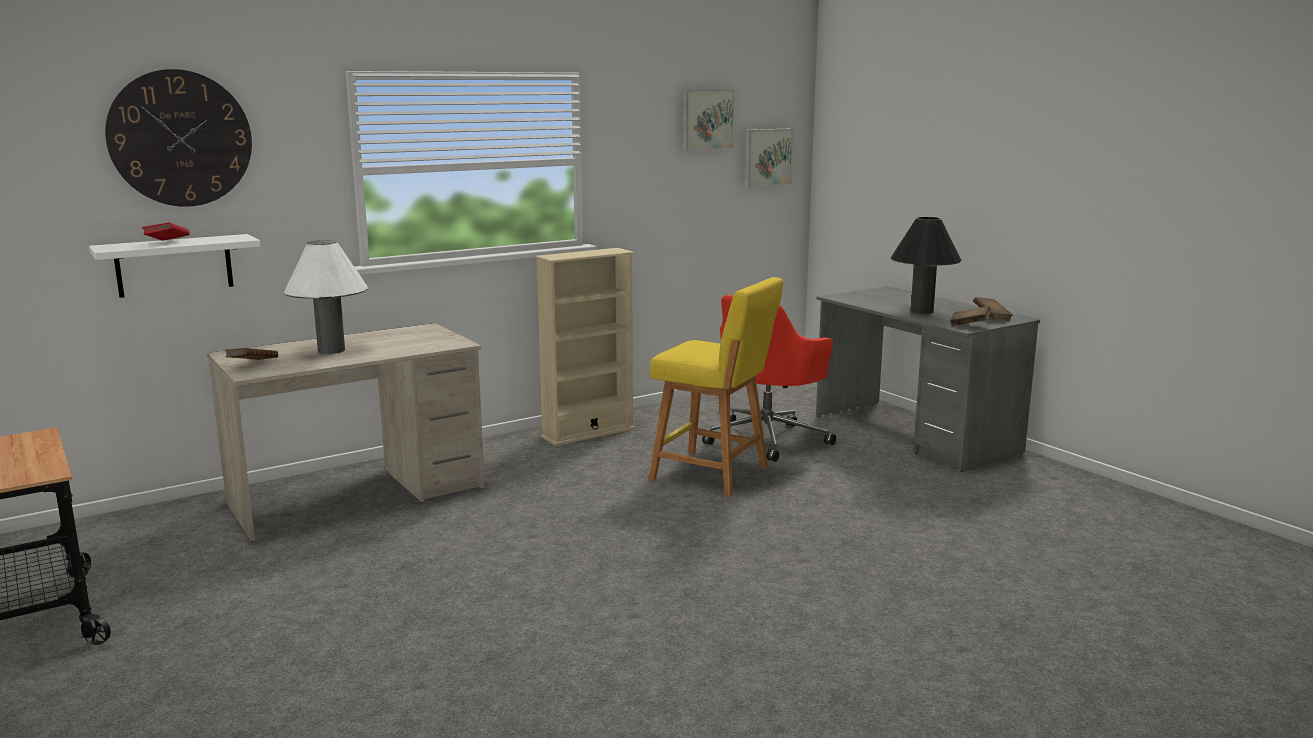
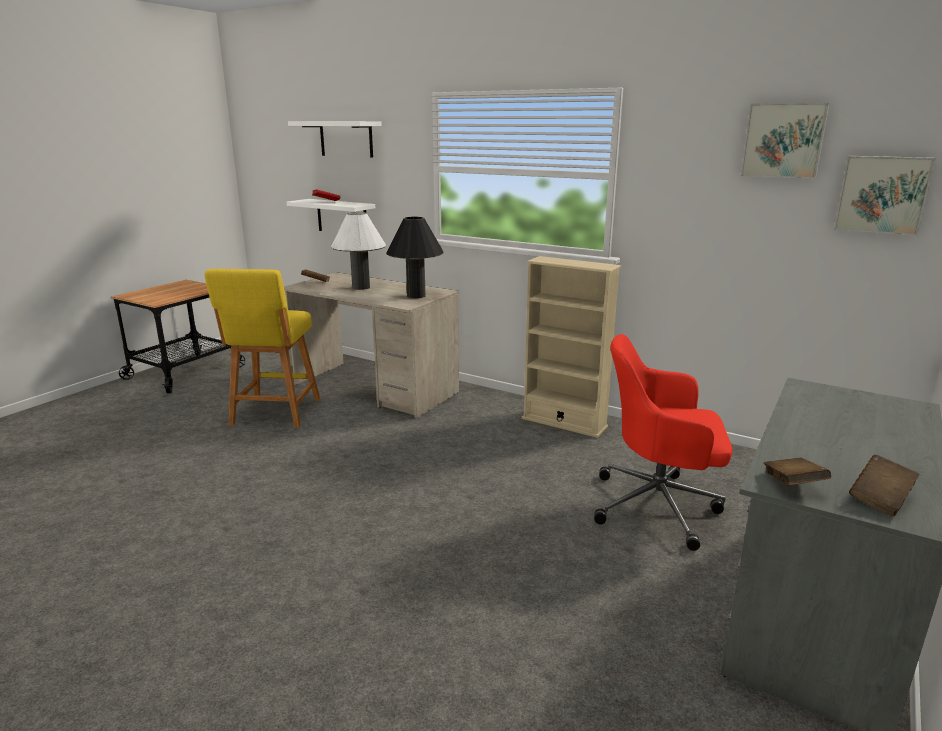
camera: 65 degrees right, 5 degrees up
(180, 138) = (346, 139): wall clock -> white shelf
(714, 474) = (529, 499): yellow stool -> yellow stool (274, 414)
(921, 311) = (823, 443): black table lamp -> black table lamp (416, 296)

